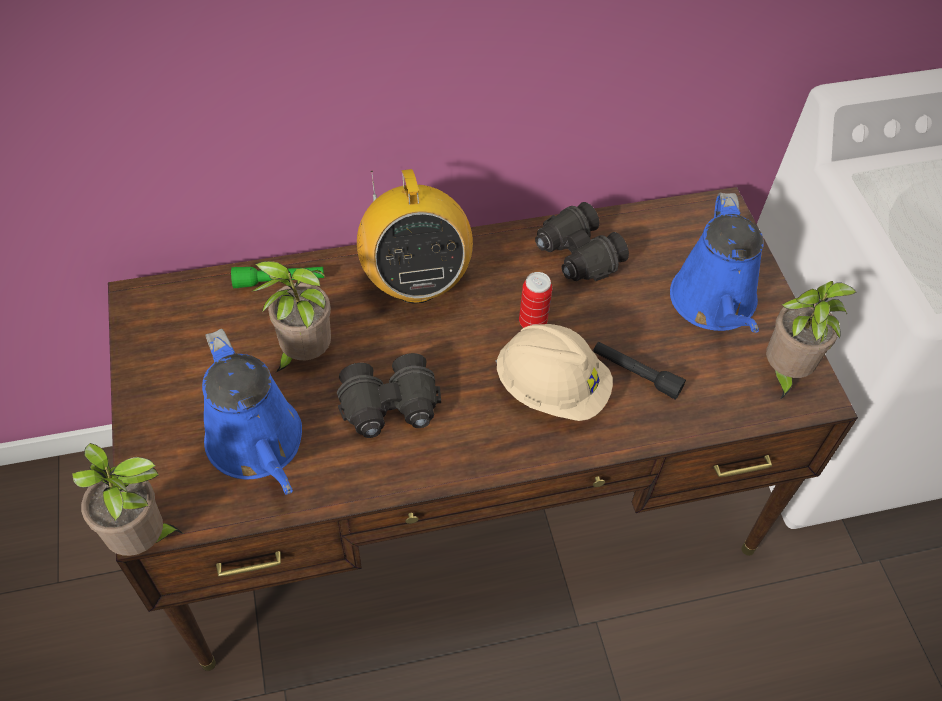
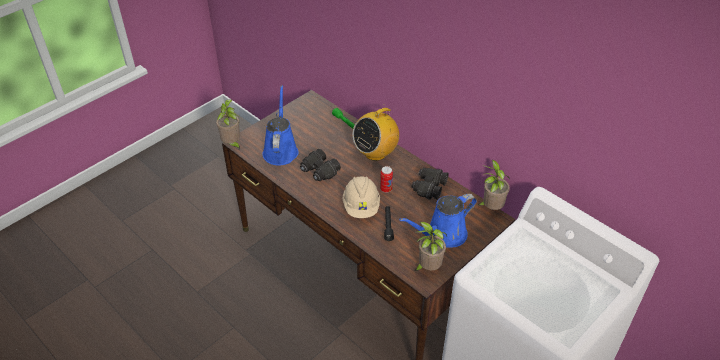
camera: 60 degrees right, 10 degrees down
(258, 445) = (280, 150): blue watering can -> blue watering can turned 150 degrees clockwise
(303, 354) = (322, 142): potted plant -> potted plant (491, 208)

